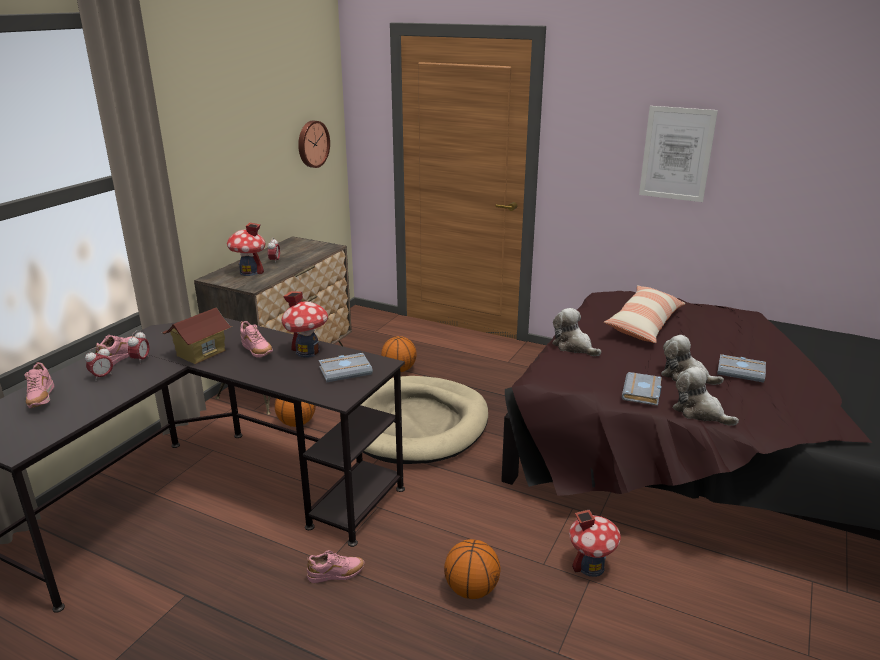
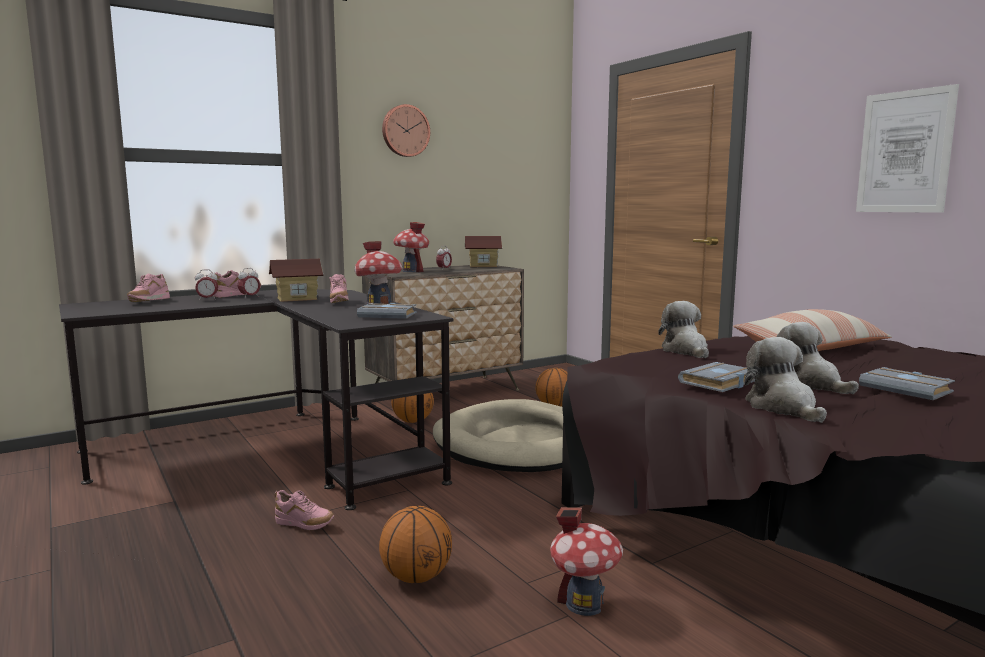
camera: 30 degrees right, 15 degrees down
(299, 244) = (483, 266): none -> toy house
(312, 144) = (524, 181): wall clock -> wall clock (405, 131)

